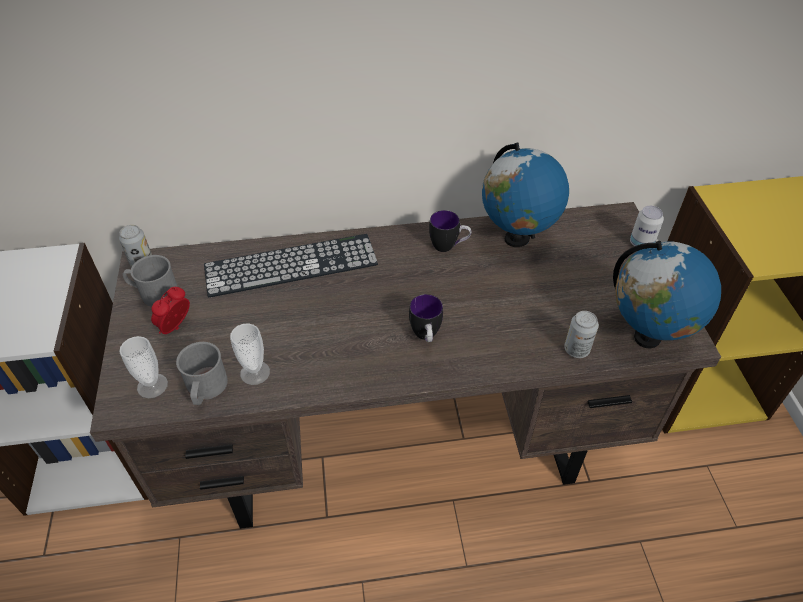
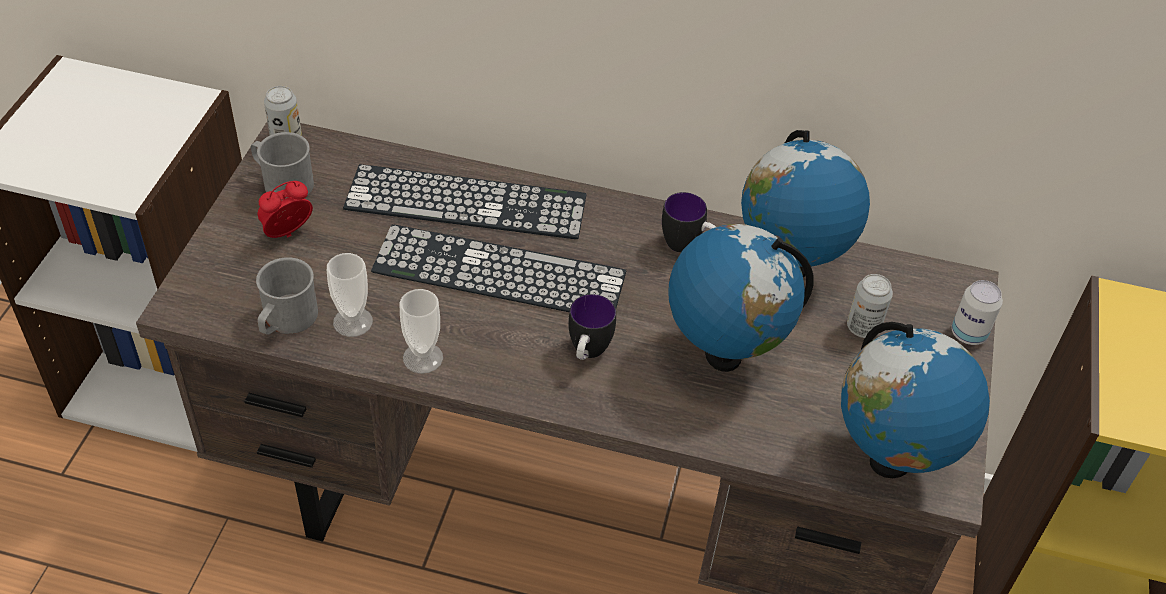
camera: 20 degrees right, 0 degrees up
(152, 385) = (228, 294): cup -> cup (423, 358)
(338, 304) = (499, 272): none -> keyboard
(510, 306) = (723, 354): none -> globe
(576, 349) = (779, 441): can -> can (863, 327)

